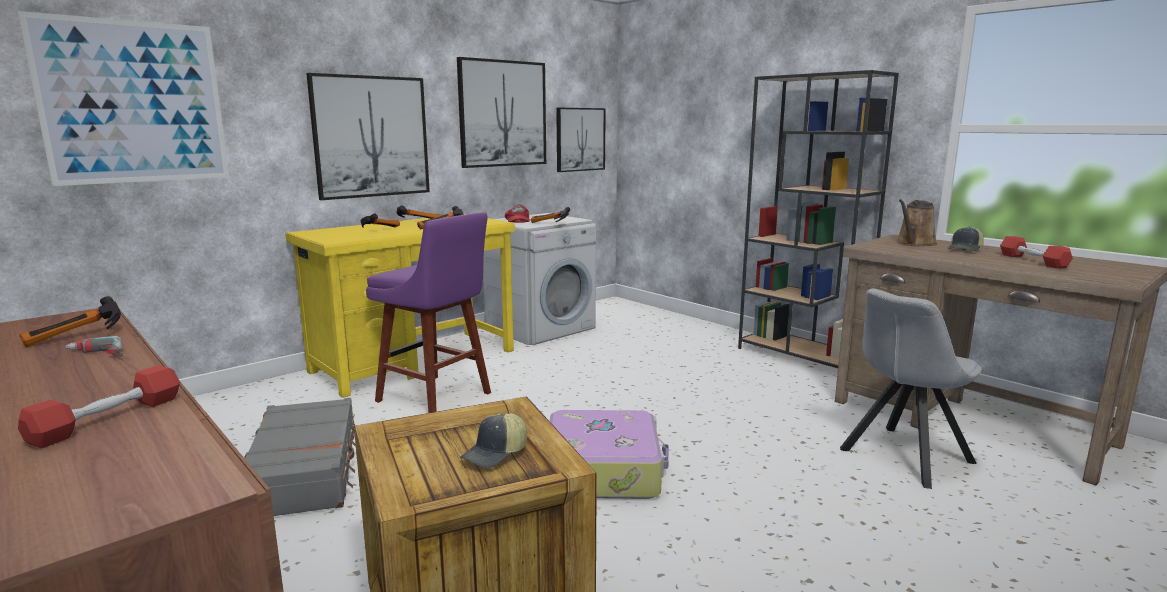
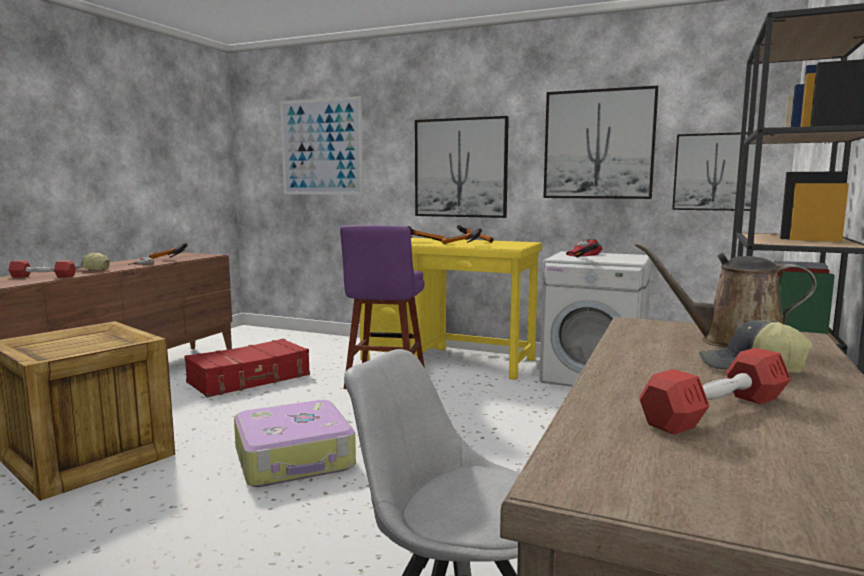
camera: 65 degrees right, 5 degrees down
(306, 471) = (250, 379): grey suitcase -> red suitcase
(496, 454) = (72, 348): cap -> cap (91, 270)

